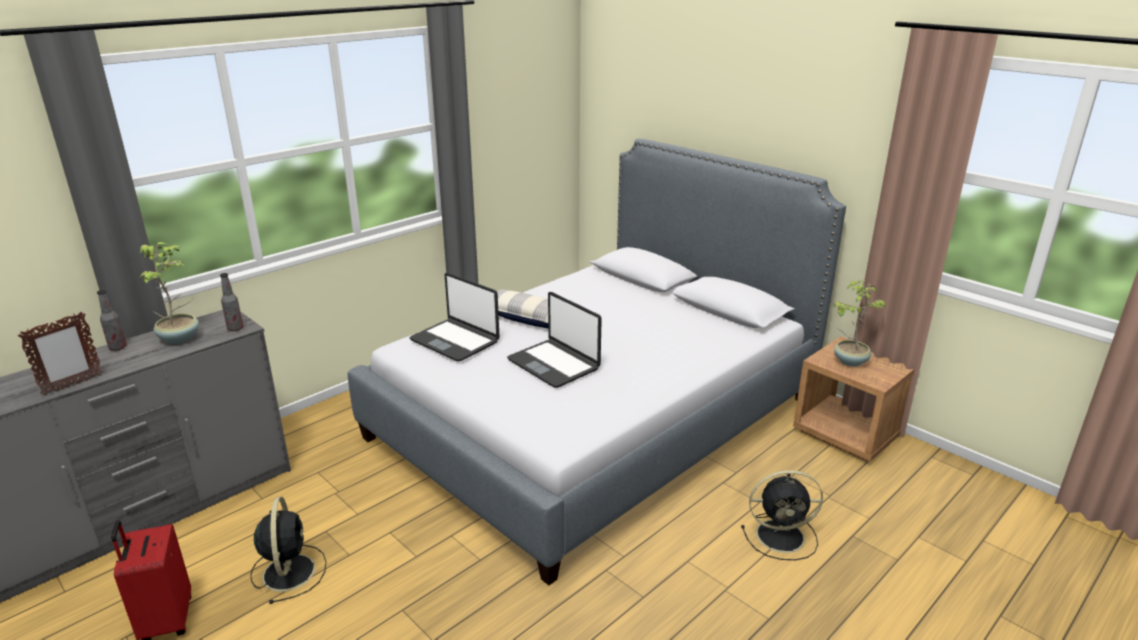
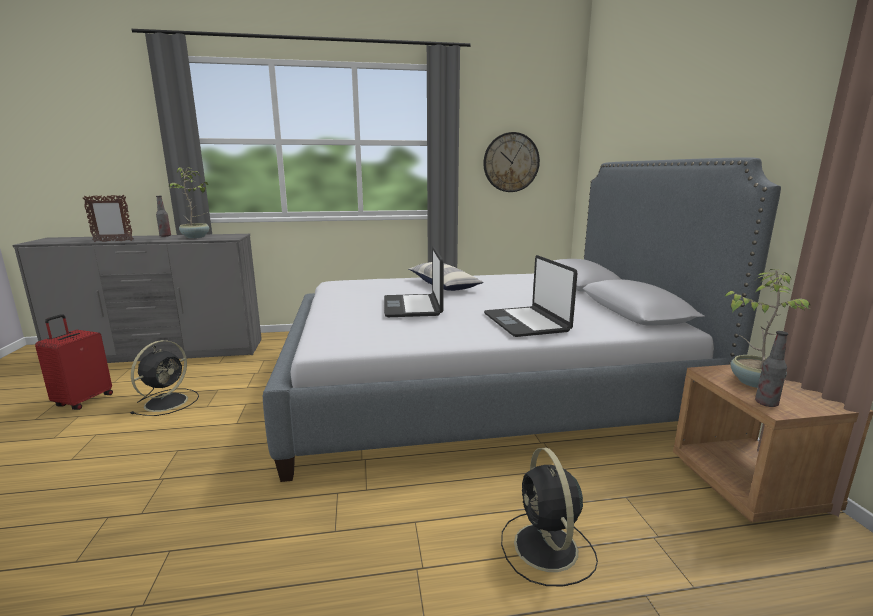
camera: 35 degrees right, 10 degrees down
(235, 328) = (226, 238): bottle -> bottle (766, 403)
(455, 341) = (370, 284): laptop -> laptop (526, 322)
(517, 133) = (511, 162): none -> wall clock
(782, 536) = (547, 549): black fan -> black fan turned 45 degrees clockwise

